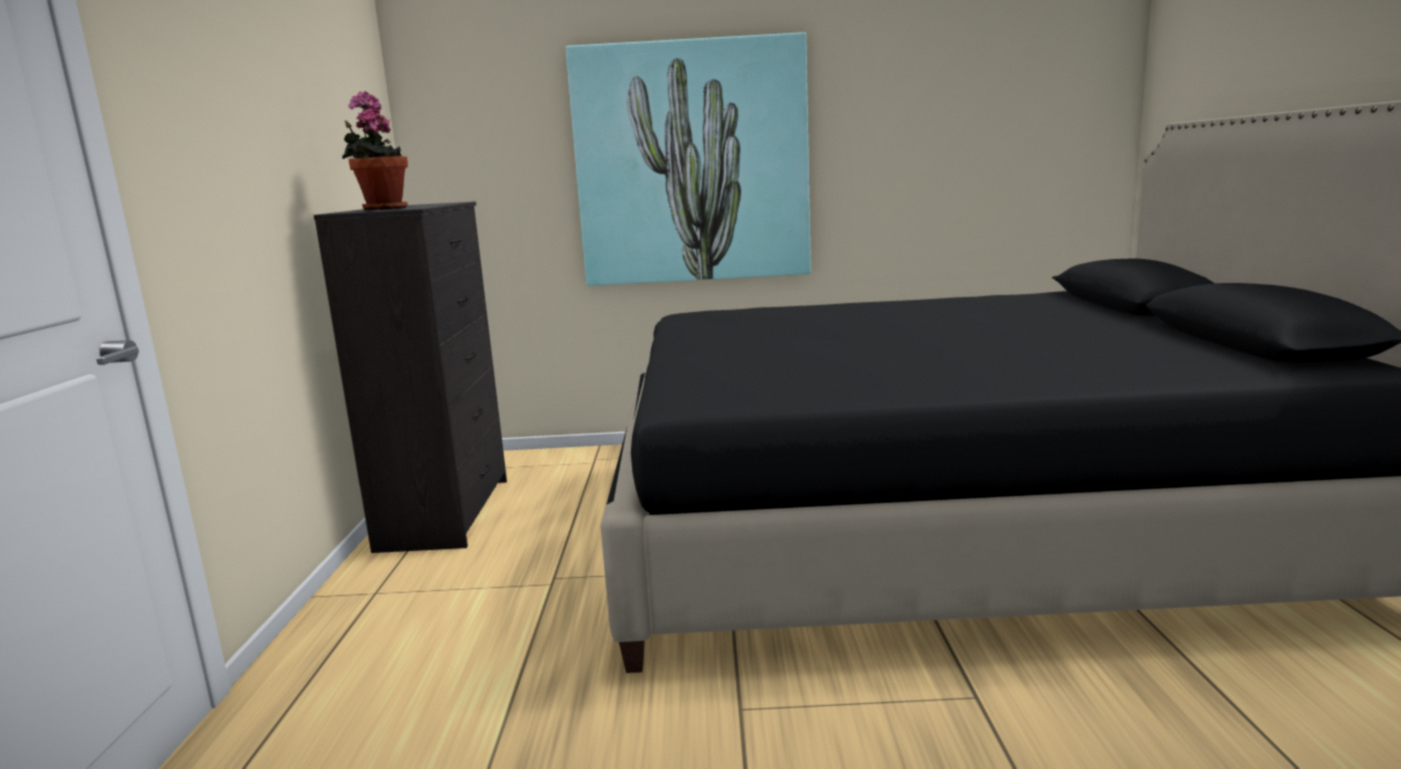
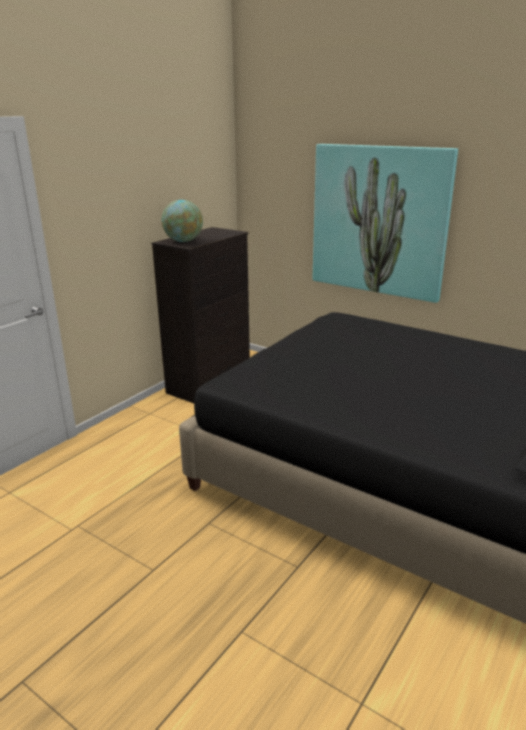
camera: 35 degrees right, 10 degrees up
(382, 209) = (183, 241): potted plant -> globe

